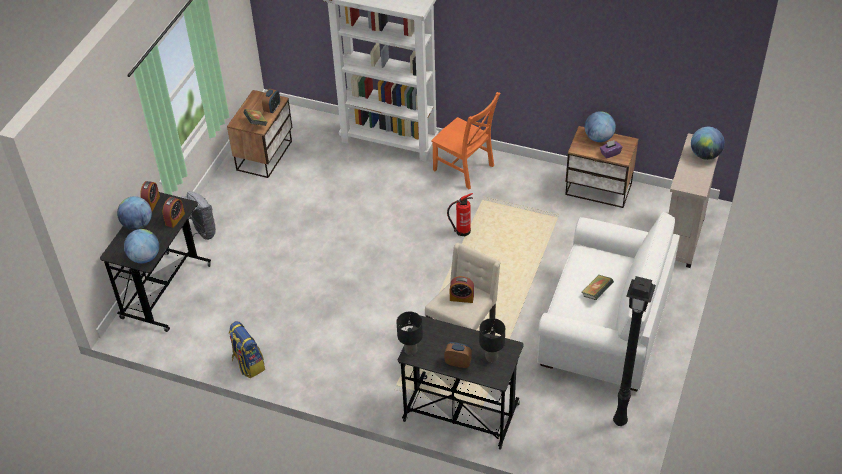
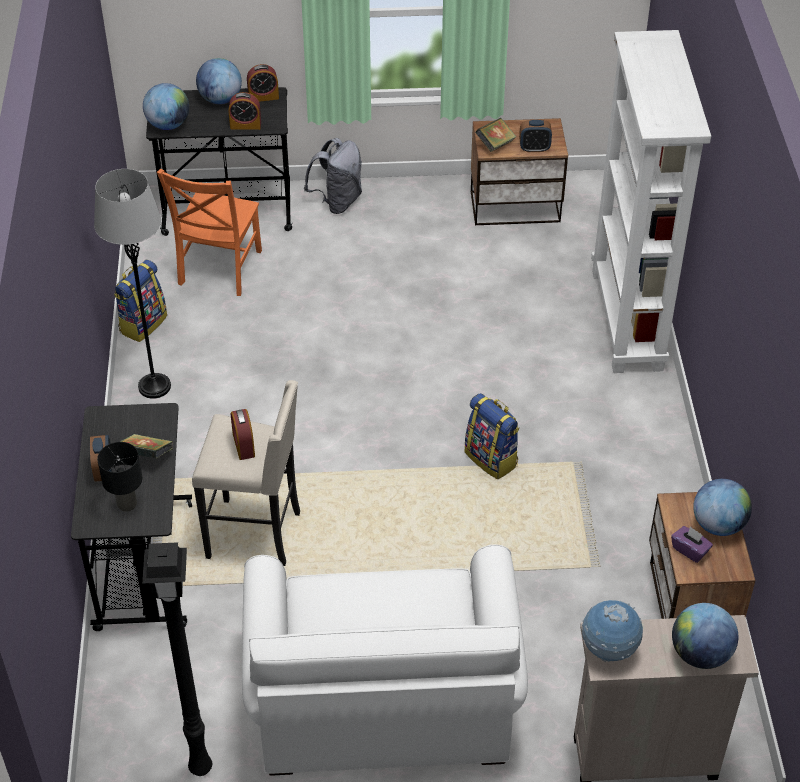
camera: 65 degrees right, 0 degrees up
(311, 371) = (154, 386): none -> grey floor lamp
(411, 350) = (108, 415): black table lamp -> none
(461, 231) = (492, 458): fire extinguisher -> backpack
(465, 169) = (626, 422): orange chair -> orange chair (219, 270)
(596, 293) = (363, 621): book -> book (146, 456)
(690, 184) = (609, 649): none -> globe

